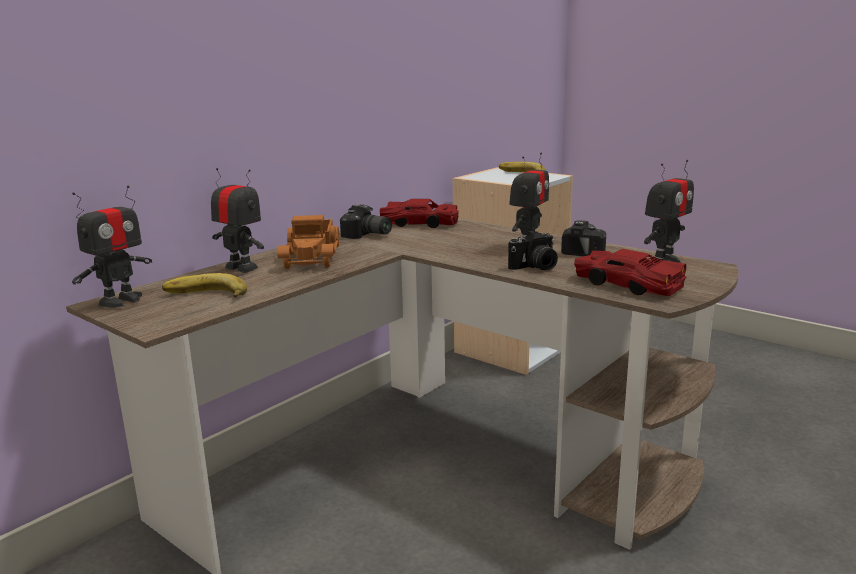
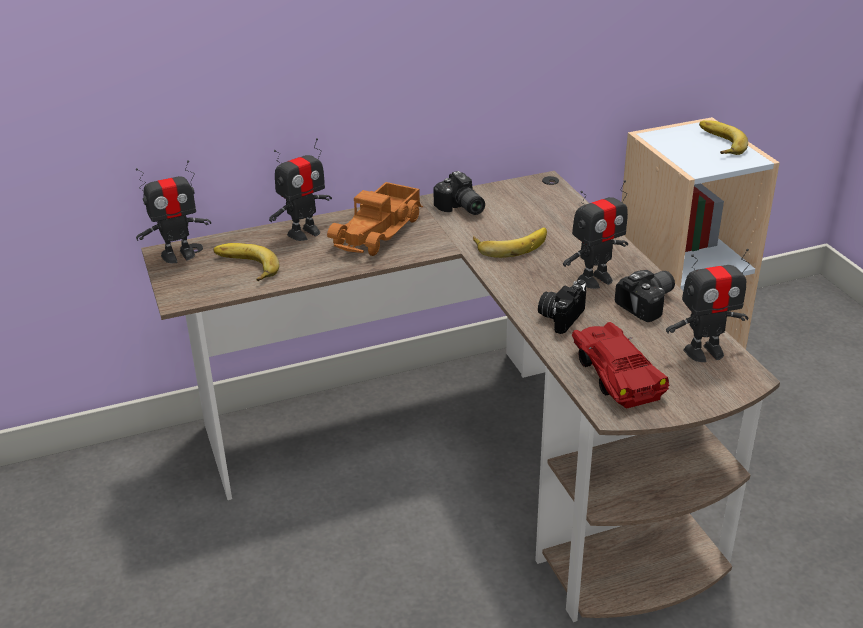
camera: 30 degrees right, 15 degrees up
(241, 268) = (304, 233): toy robot -> toy robot turned 75 degrees clockwise
(419, 224) = (533, 201): red toy car -> none
(435, 243) = (510, 244): none -> banana
(535, 267) = (560, 317): camera -> camera turned 120 degrees clockwise

